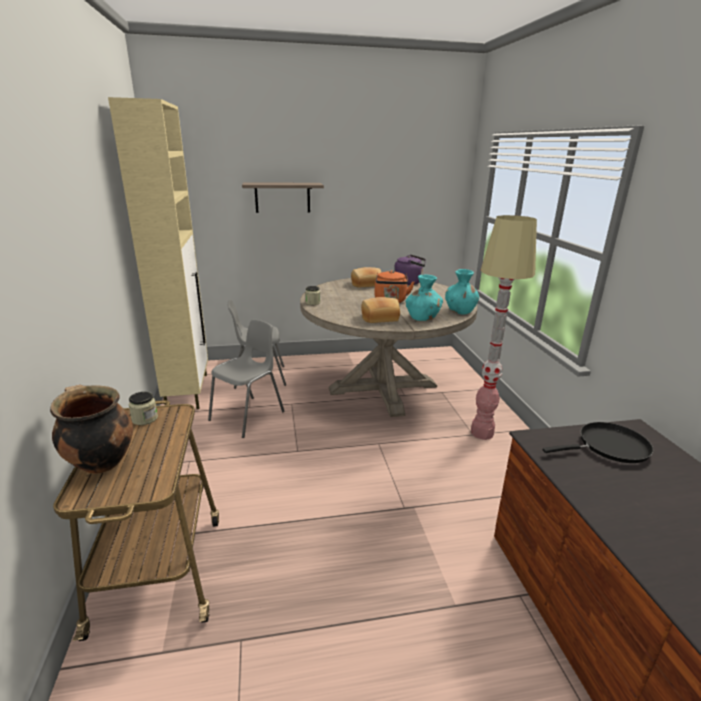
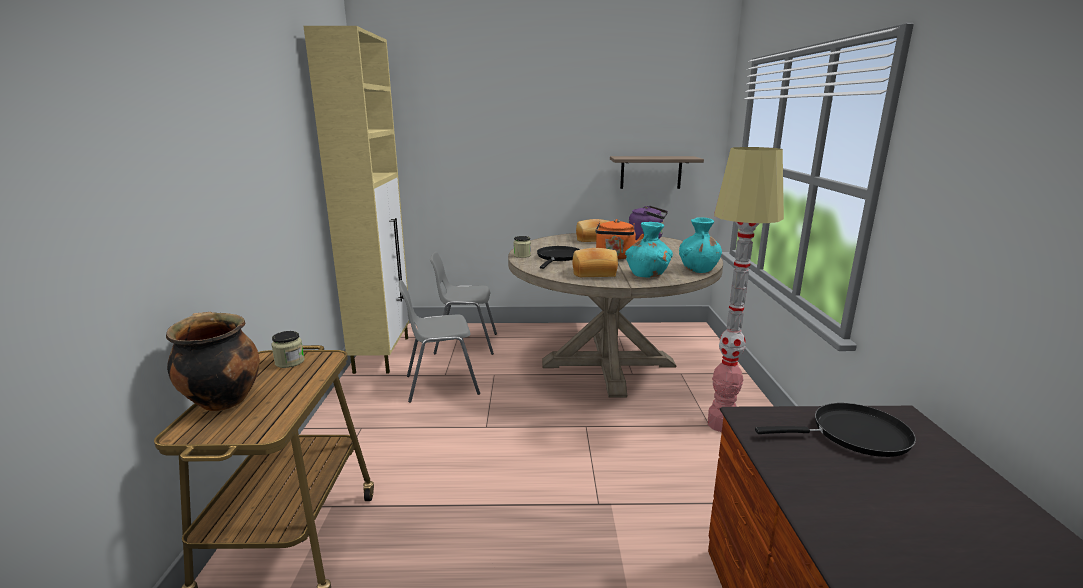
camera: 10 degrees right, 5 degrees down
(248, 416) = (441, 384): grey chair -> grey chair turned 150 degrees counterclockwise
(282, 197) = (501, 139): shelf -> shelf (651, 172)
(344, 303) = (558, 257): none -> black frying pan

